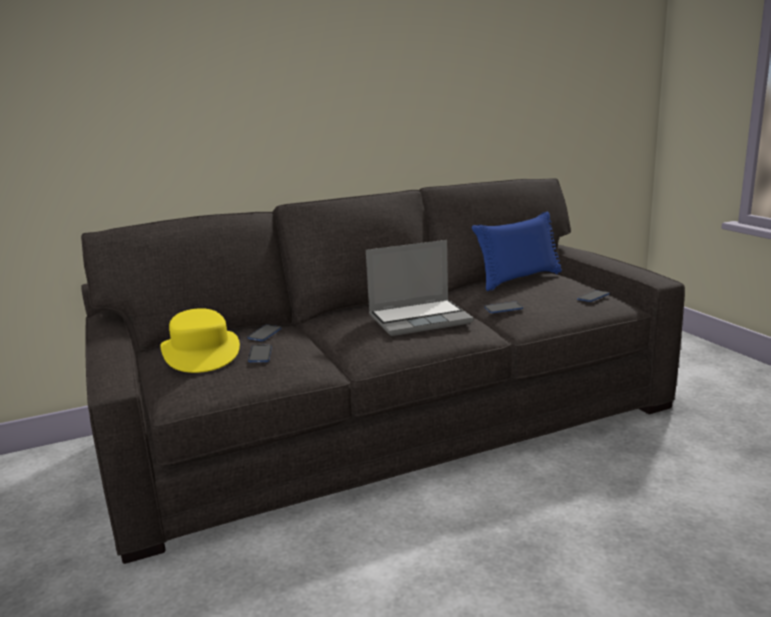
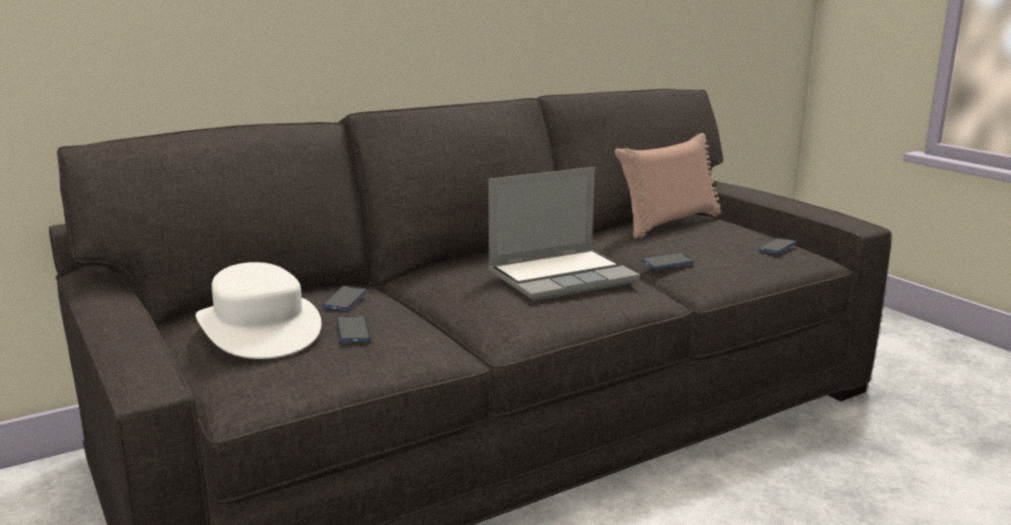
camera: 10 degrees left, 0 degrees up
(201, 352) = (259, 328): yellow hat -> white hat
(518, 279) = (668, 223): blue pillow -> beige pillow

